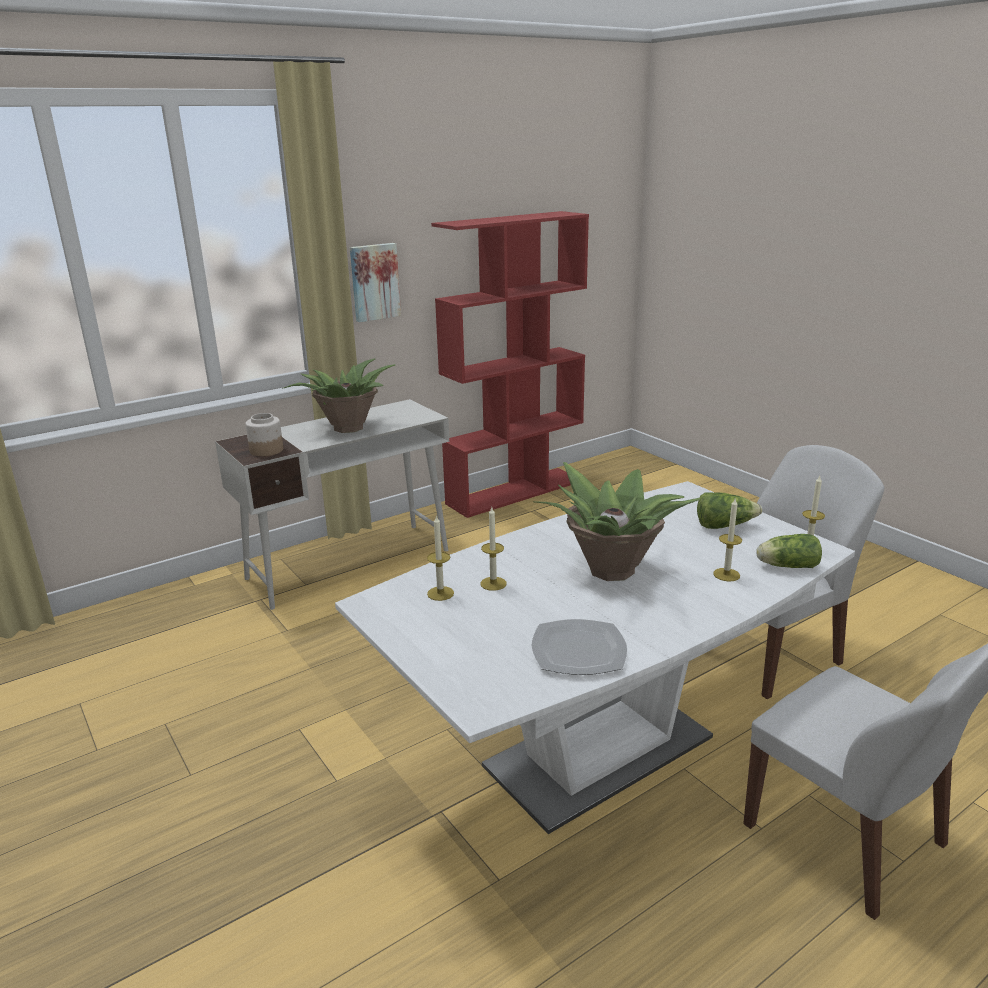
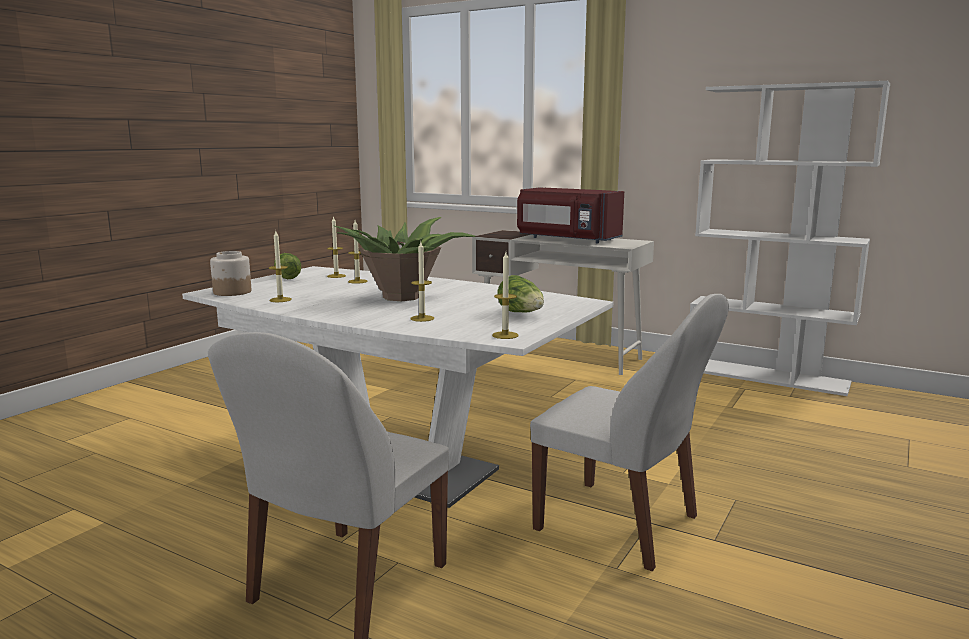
camera: 65 degrees right, 10 degrees down
(266, 450) = (501, 235): jar -> jar (232, 292)
(347, 428) = (566, 239): potted plant -> red microwave
(374, 282) = (658, 138): picture -> none
(515, 492) = (767, 376): red bookcase -> white bookcase
(579, 650) = (280, 300): plate -> candle
(786, 566) = (458, 331): lettuce -> lettuce (287, 276)

